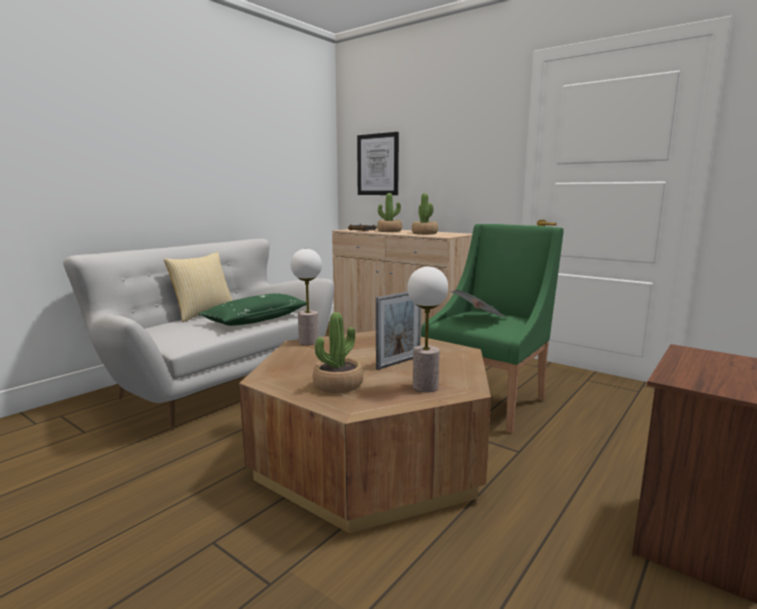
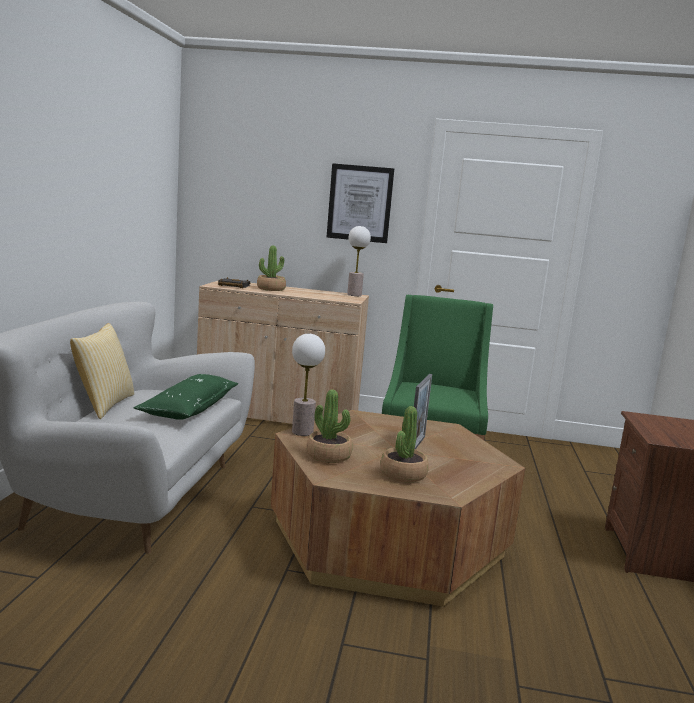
camera: 30 degrees left, 0 degrees up
(378, 164) = (241, 206): picture -> picture (360, 203)
(424, 233) = (319, 295): potted plant -> potted plant (328, 455)
(425, 387) = (471, 466): table lamp -> table lamp (354, 295)
(479, 319) = (431, 392): newspaper -> none

